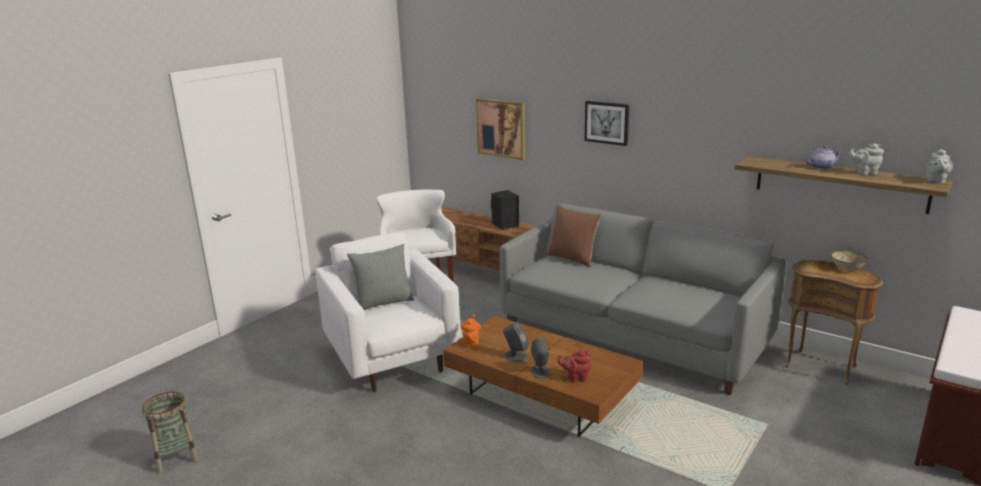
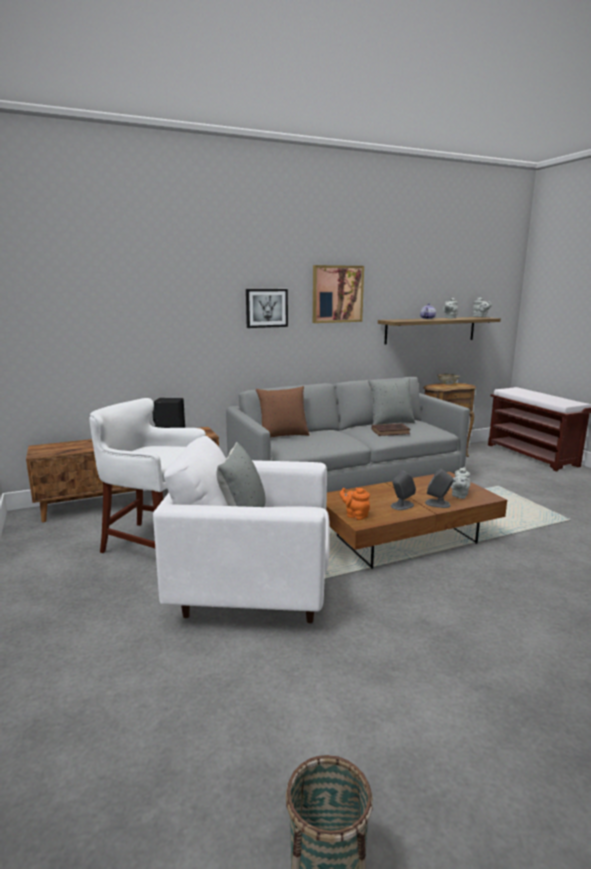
camera: 60 degrees left, 5 degrees down
(501, 128) = (144, 330): picture -> picture (337, 294)
(576, 378) = (459, 495): red teapot -> grey teapot
(660, 296) = (391, 432): none -> brown book
(697, 288) = (390, 423): none -> grey pillow

